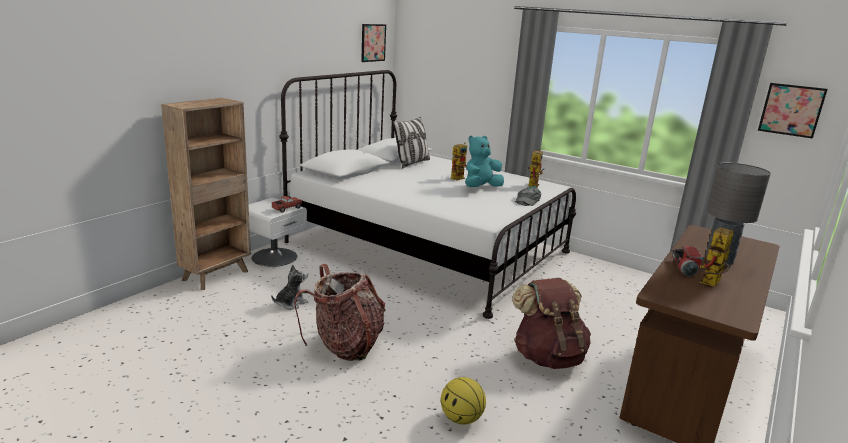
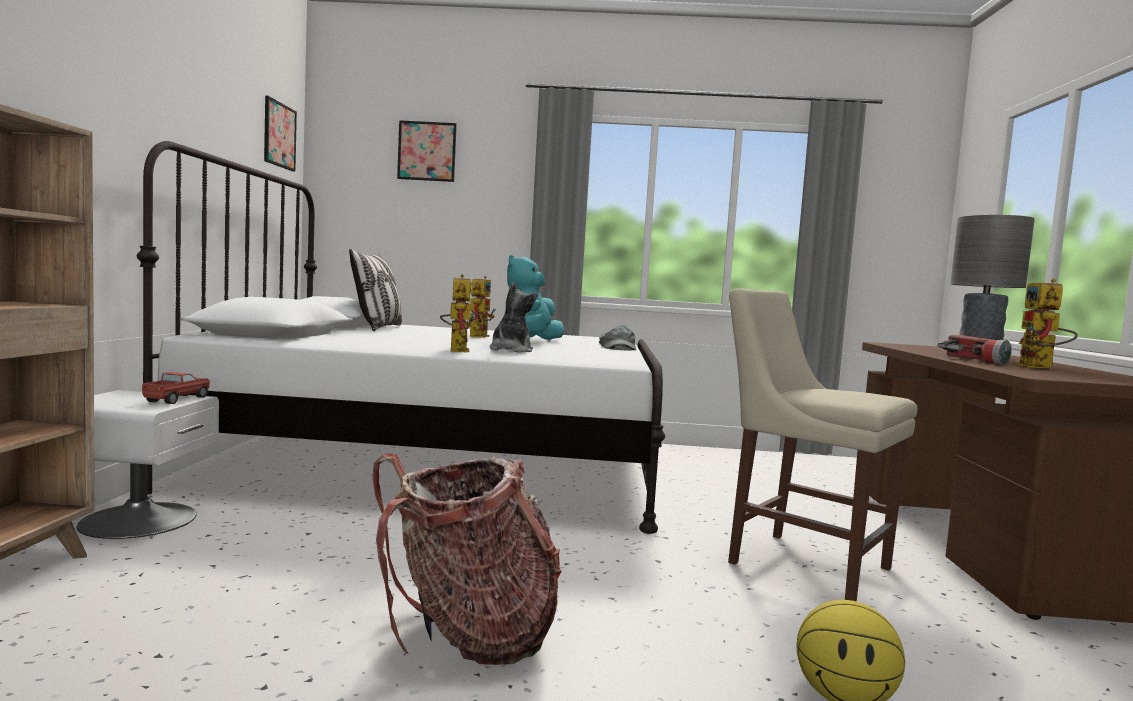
camera: 30 degrees left, 15 degrees down
(291, 303) = (257, 591): plush toy -> plush toy (510, 350)
(532, 184) = (589, 338): toy robot -> toy robot (456, 349)
(547, 356) = (801, 562): brown backpack -> beige chair
(791, 110) = (893, 207): picture -> picture (427, 151)

